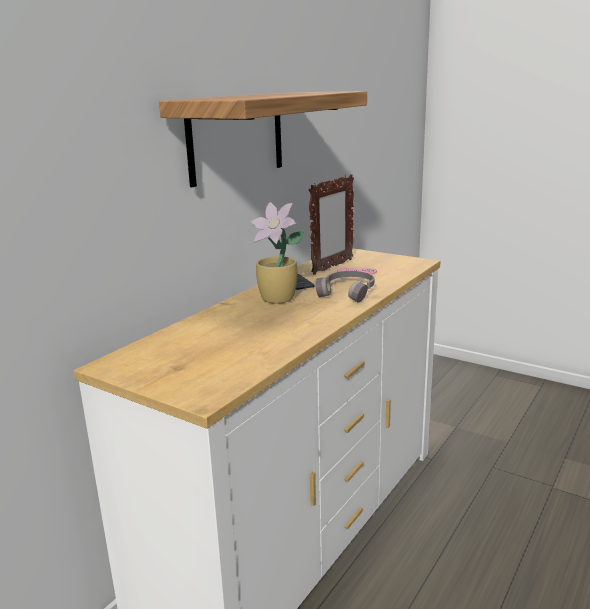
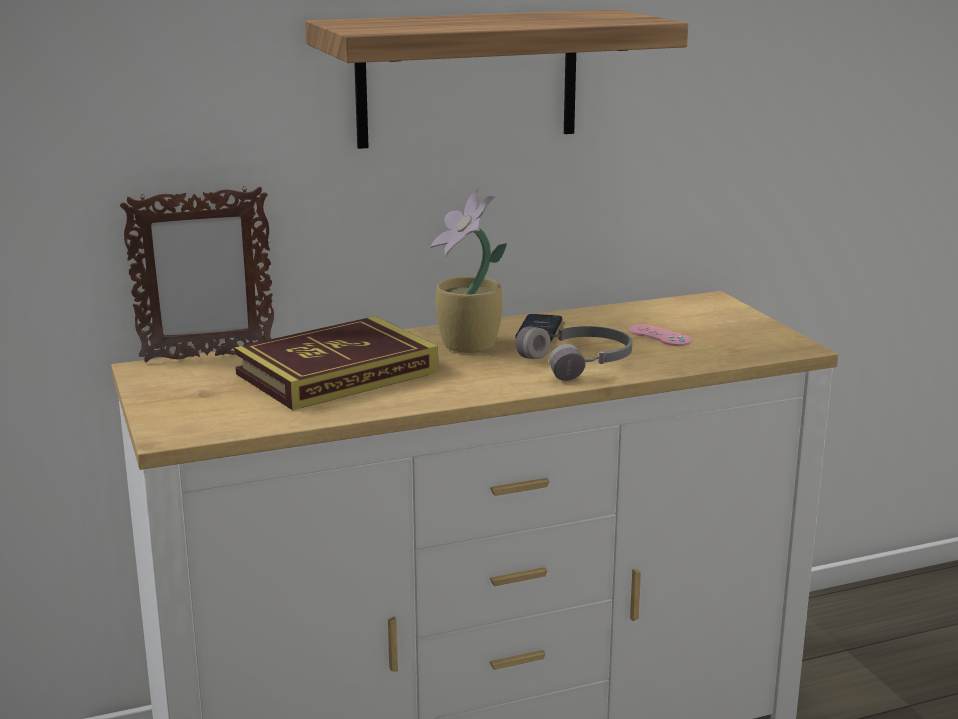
camera: 35 degrees right, 0 degrees up
(236, 332) = (337, 373): none -> book
(332, 267) = (637, 320): picture frame -> picture frame (207, 356)

